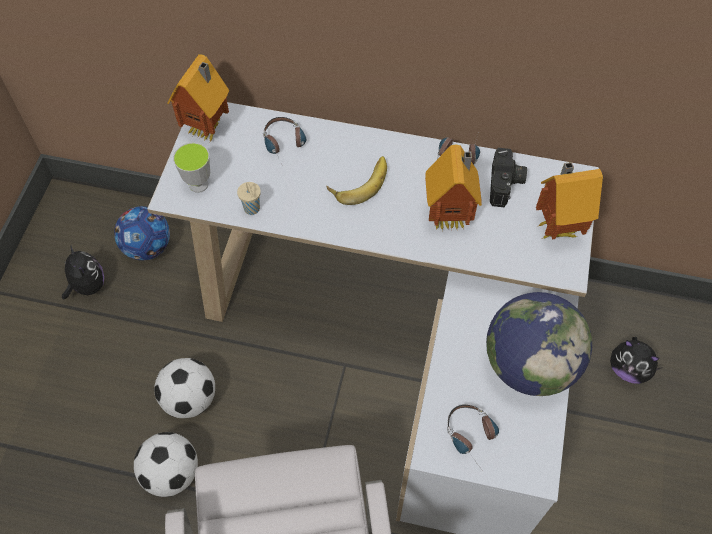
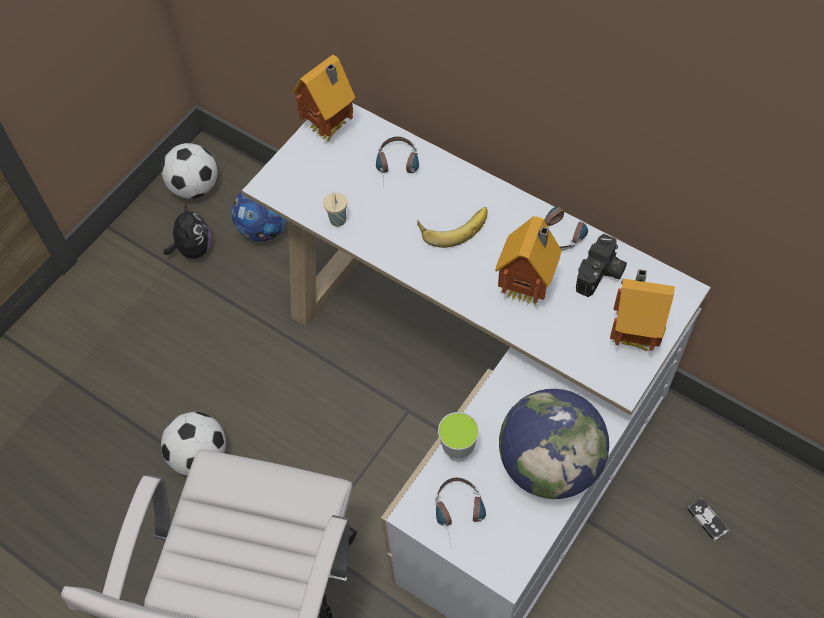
camera: 25 degrees right, 0 degrees up
(190, 398) = (245, 391): football -> football (195, 187)
(198, 185) = (298, 181): cup -> cup (458, 451)
(628, 369) = (707, 520): plush toy -> game controller

